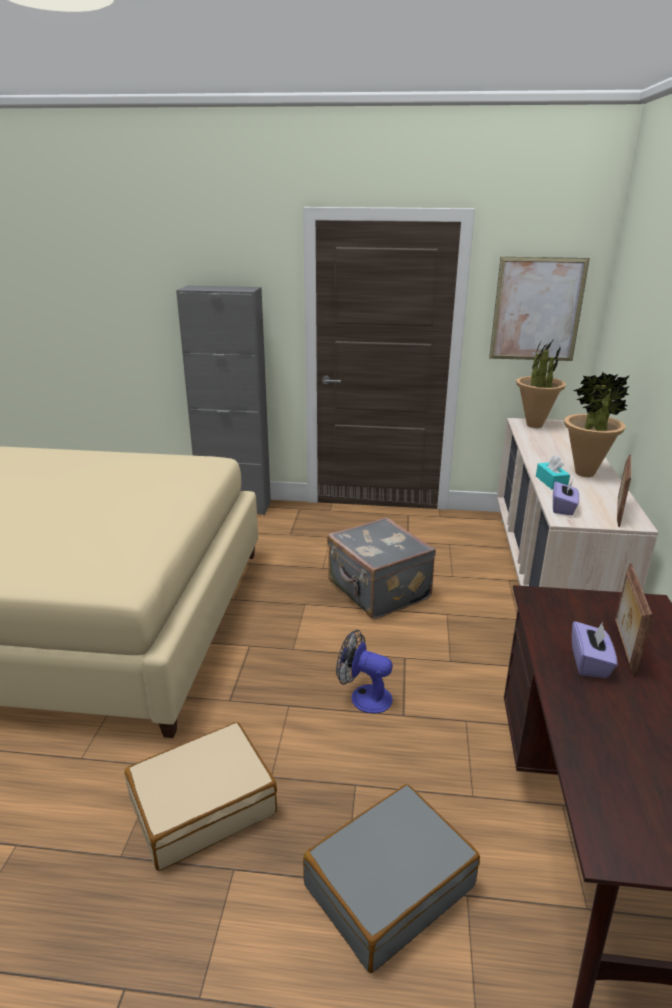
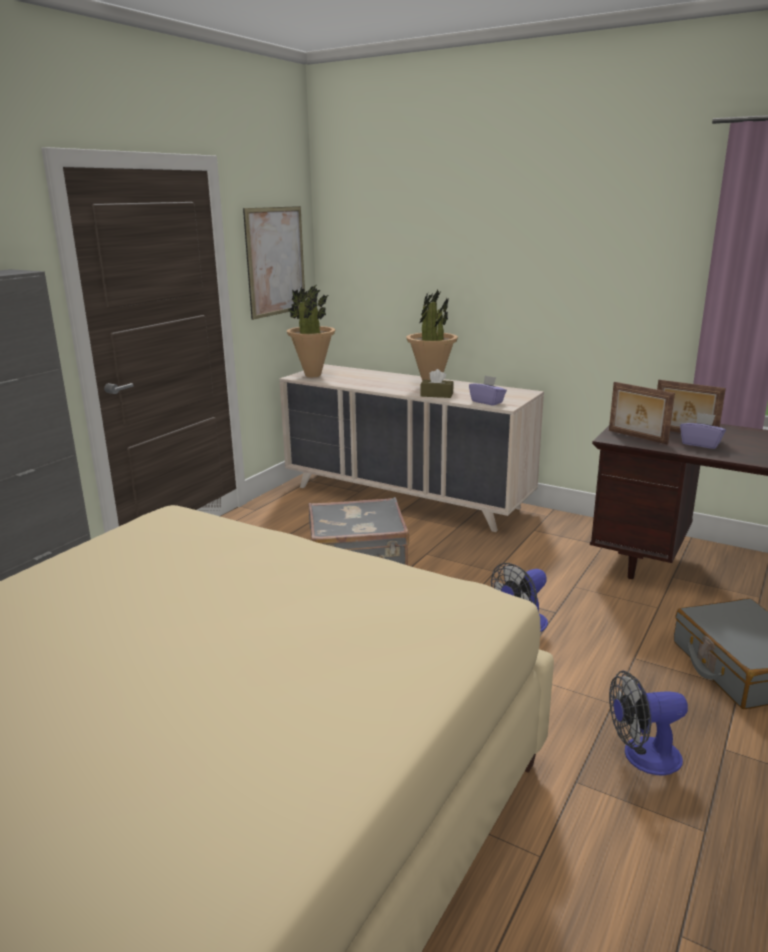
camera: 65 degrees left, 5 degrees down
(202, 805) = (642, 757): beige suitcase -> fan
(551, 482) = (436, 395): turquoise tissue box -> brown tissue box
(618, 513) = (507, 392): picture frame -> picture frame (636, 437)

